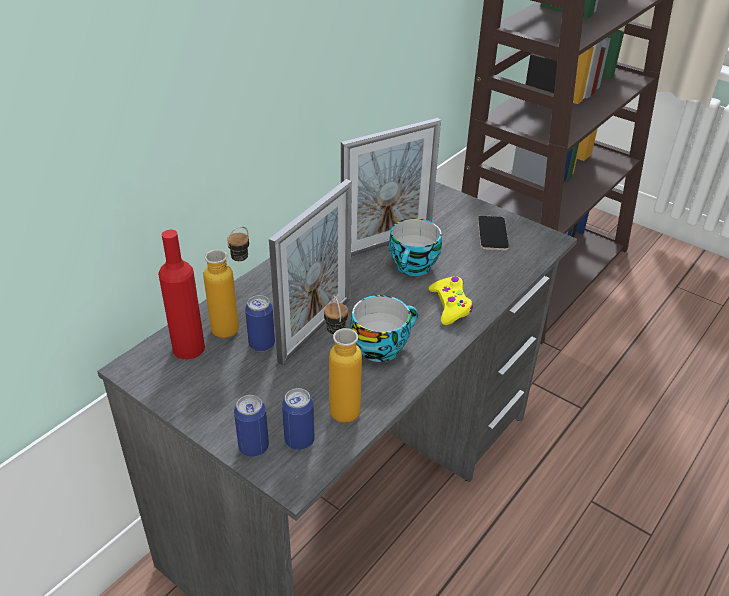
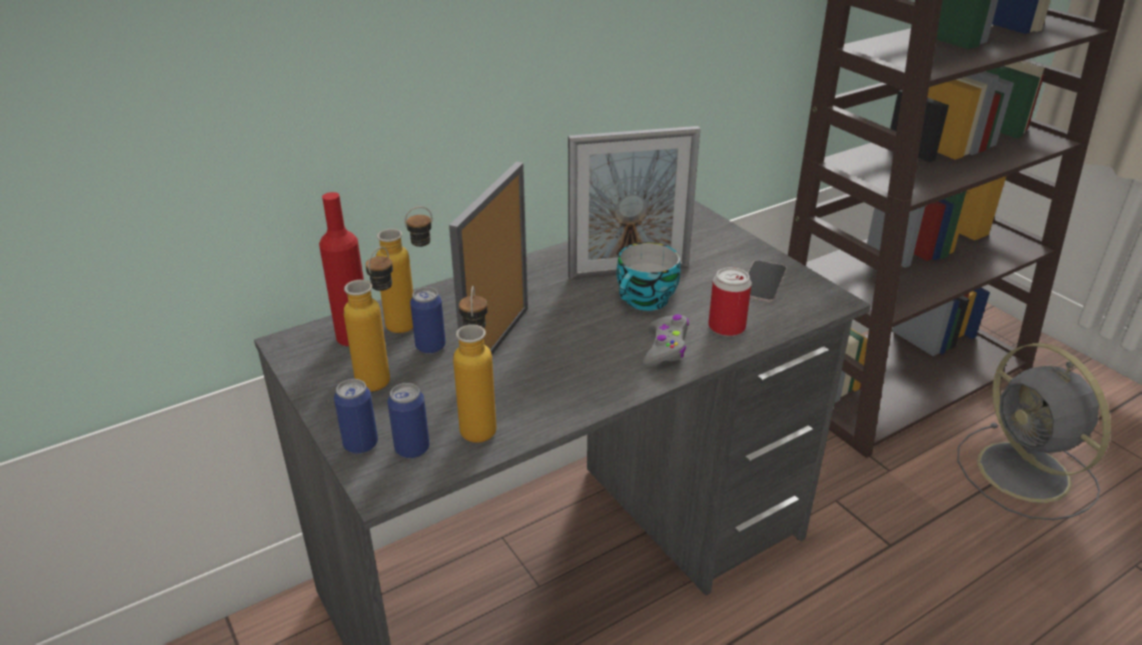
camera: 20 degrees right, 5 degrees down
(235, 379) = (382, 375): none -> bottle
(315, 329) = (497, 343): picture frame -> picture frame turned 150 degrees clockwise
(381, 346) = (560, 374): cup -> none
(450, 305) = (666, 348): yellow game controller -> grey game controller
(486, 278) = (726, 327): none -> can
(651, 332) = (1026, 474): none -> grey fan

